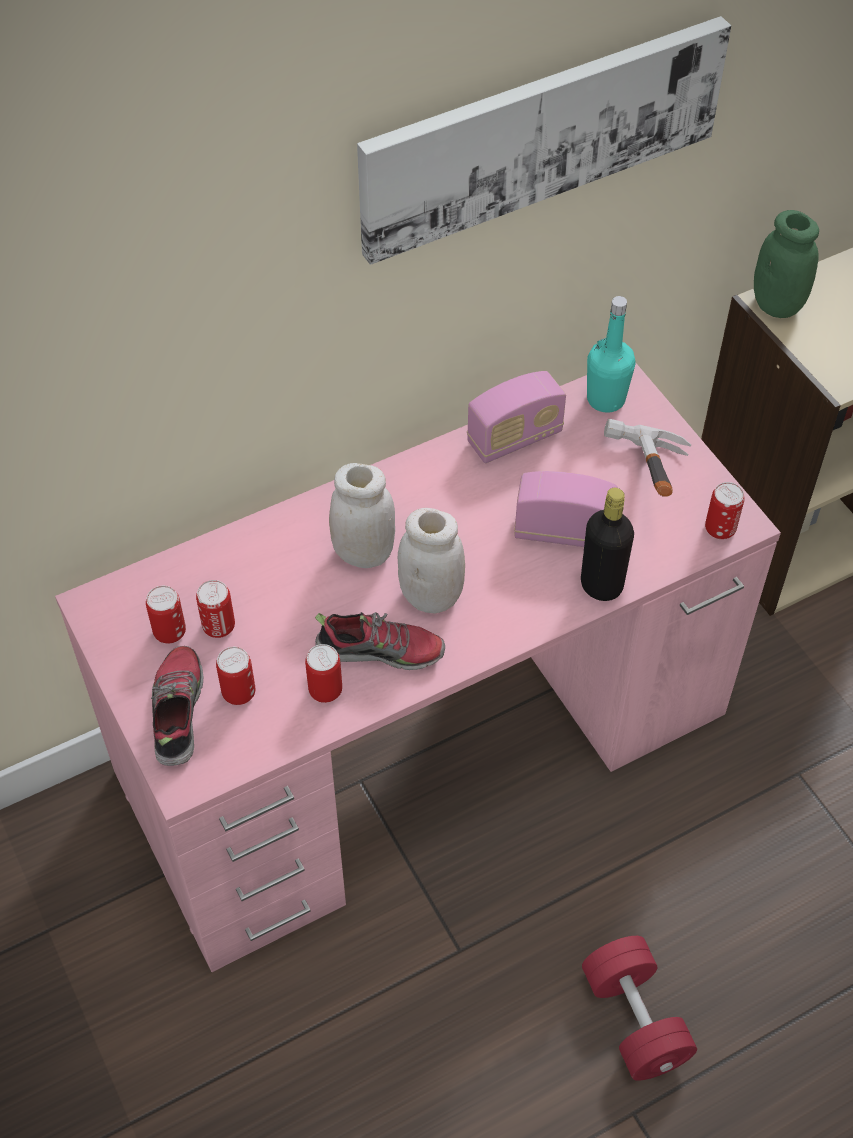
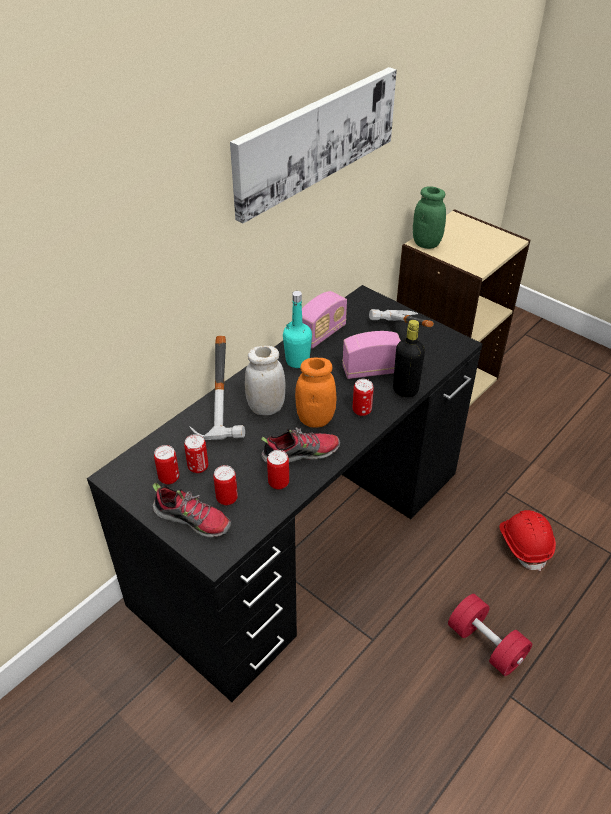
camera: 20 degrees left, 10 degrees down
(177, 712) = (193, 519): shoe -> shoe turned 135 degrees clockwise
(301, 550) = (228, 415): none -> hammer
(426, 744) = (304, 535): pink desk -> black desk
(431, 596) = (315, 419): white jar -> orange jar
(606, 399) = (360, 305): turquoise bottle -> turquoise bottle (297, 361)
(720, 529) = (451, 349): can -> can (362, 410)
(783, 877) = (524, 544): none -> red hard hat

